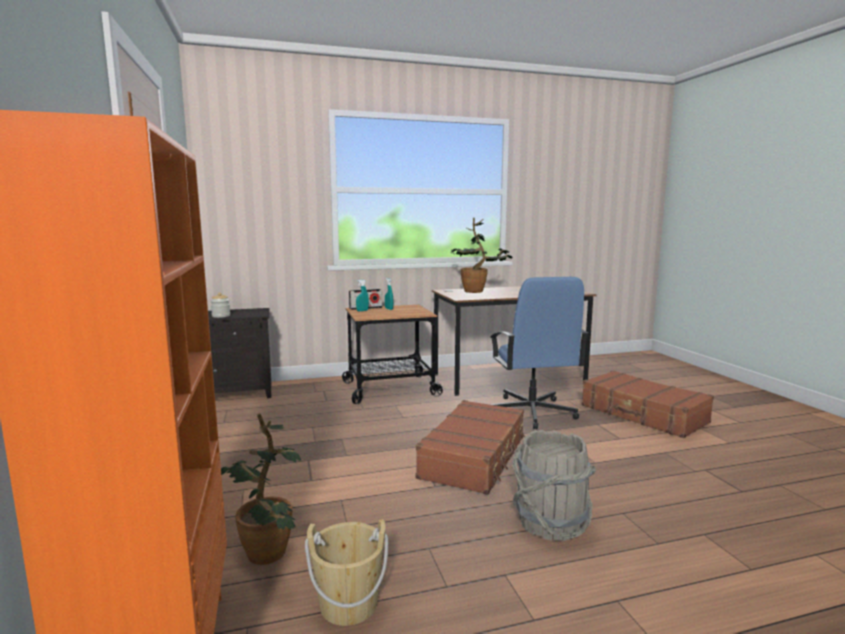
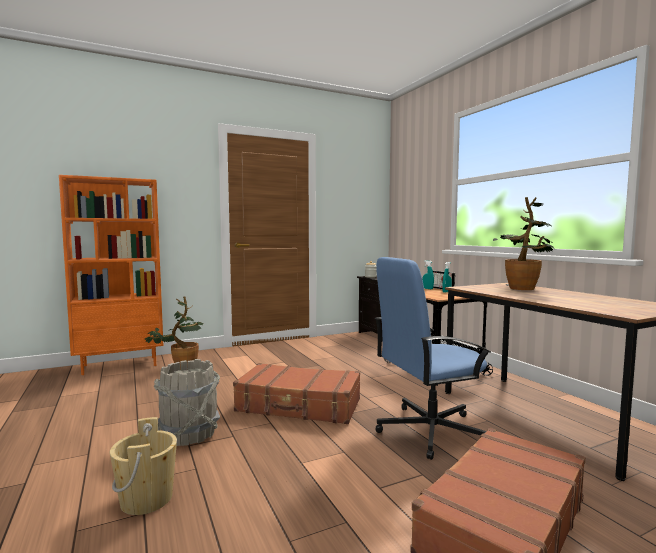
camera: 80 degrees right, 5 degrees down
(349, 604) = (137, 385): beige bucket -> beige bucket (146, 499)

